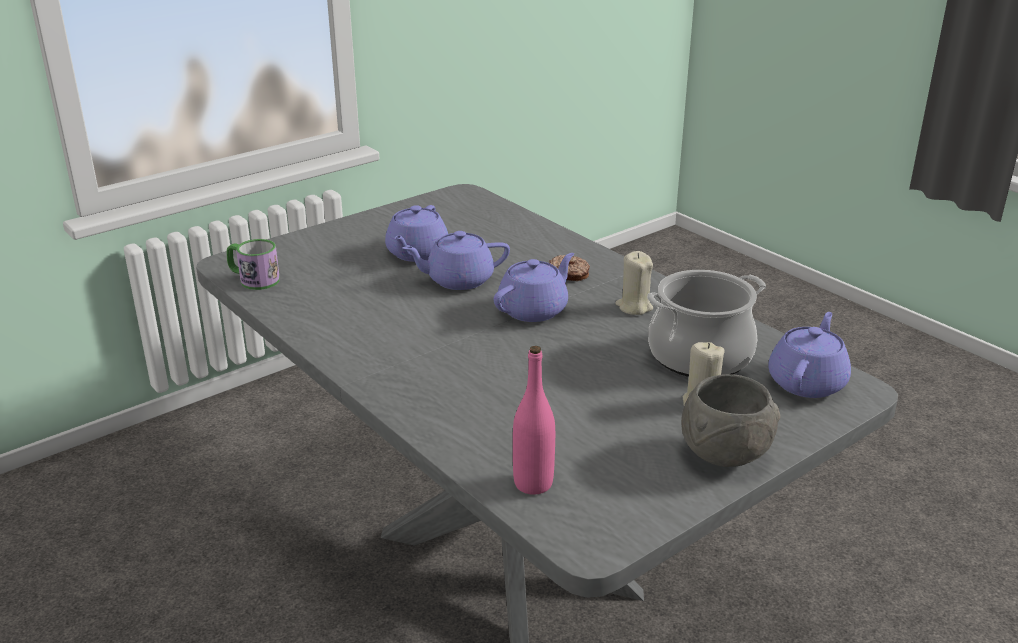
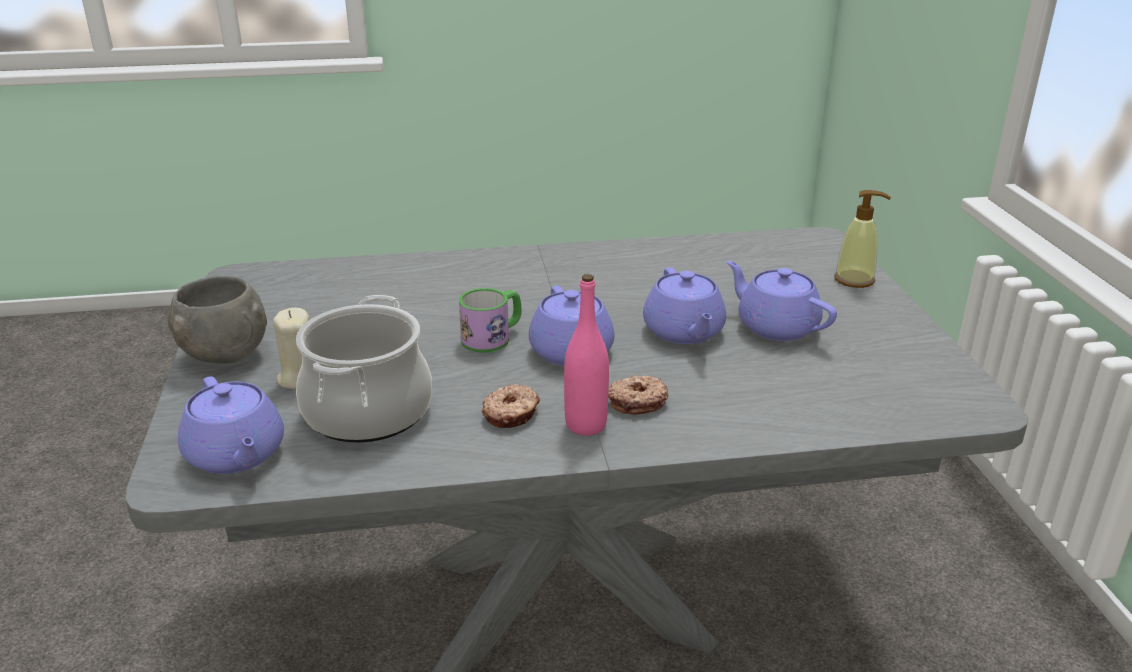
camera: 120 degrees right, 0 degrees up
(253, 279) = (772, 243): mug -> mug (492, 337)
(309, 241) = (854, 280): none -> soap dispenser
(458, 280) = (684, 332): purple teapot -> purple teapot turned 150 degrees clockwise
(533, 483) = (321, 276): pink bottle -> pink bottle (585, 425)
(634, 307) = (512, 414): beige candle -> donut

